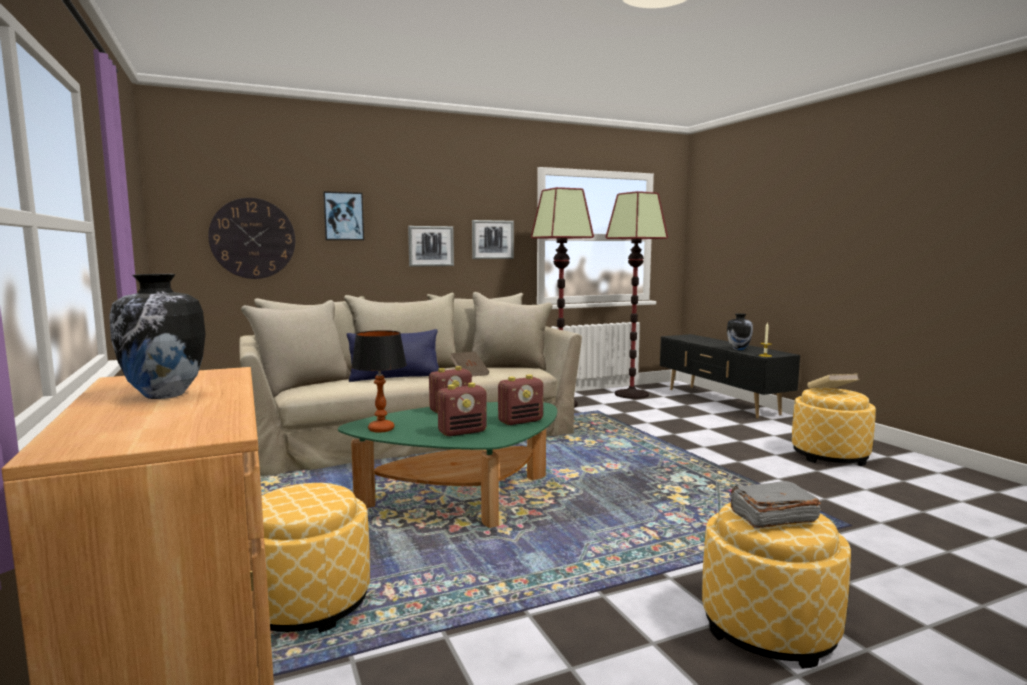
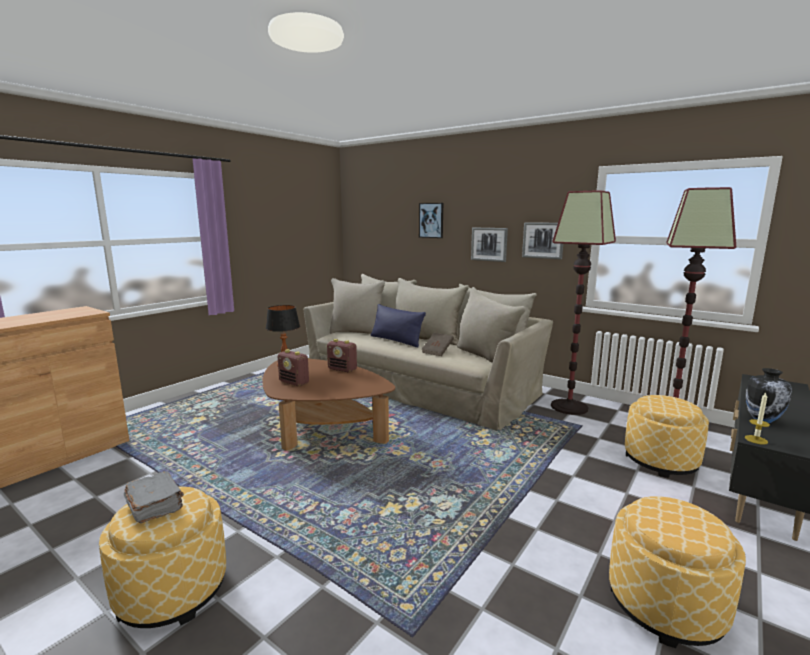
camera: 60 degrees right, 5 degrees up
(165, 395) = (42, 316): vase -> none
(253, 238) = (384, 235): wall clock -> none
(308, 603) = (177, 432): ottoman -> ottoman (660, 461)
(462, 499) = (322, 429): green coffee table -> brown coffee table
(521, 421) = (333, 390): radio -> none
(831, 391) = (679, 516): beige book -> none

